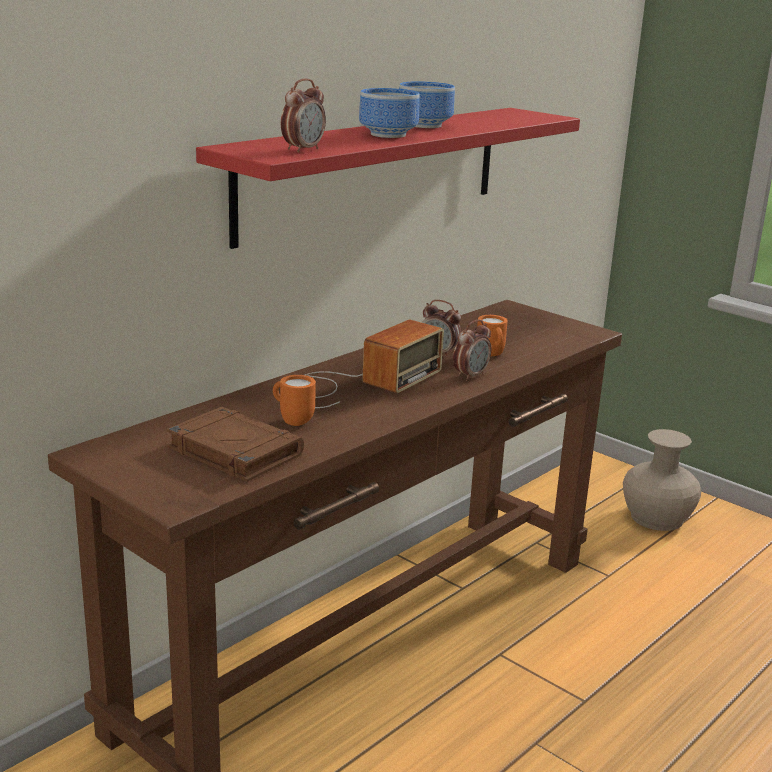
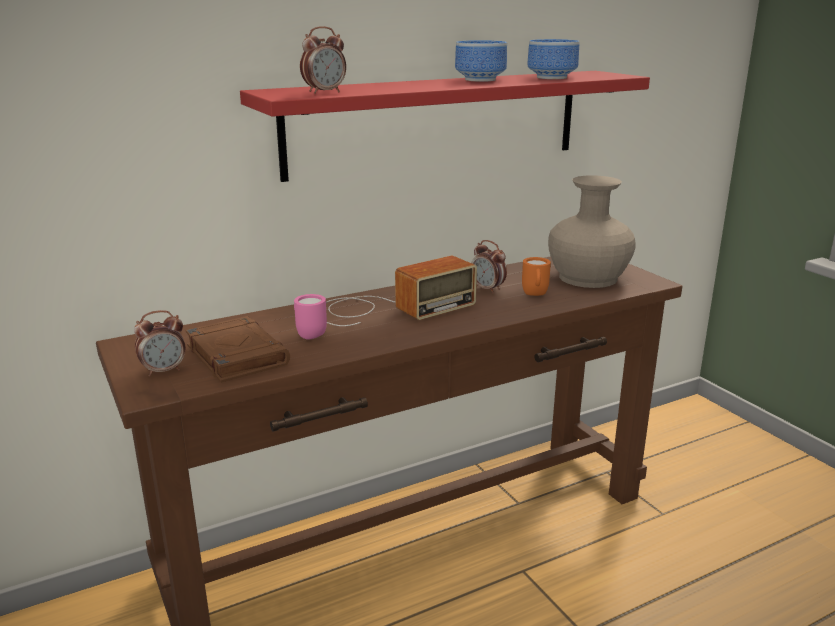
camera: 20 degrees right, 0 degrees up
(292, 421) = (309, 335): orange mug -> pink mug
(390, 135) = (431, 85): bowl -> bowl (553, 78)
(470, 376) = (500, 311): alarm clock -> alarm clock (164, 371)
(656, 517) = (736, 465): beige vase -> beige vase (587, 277)

